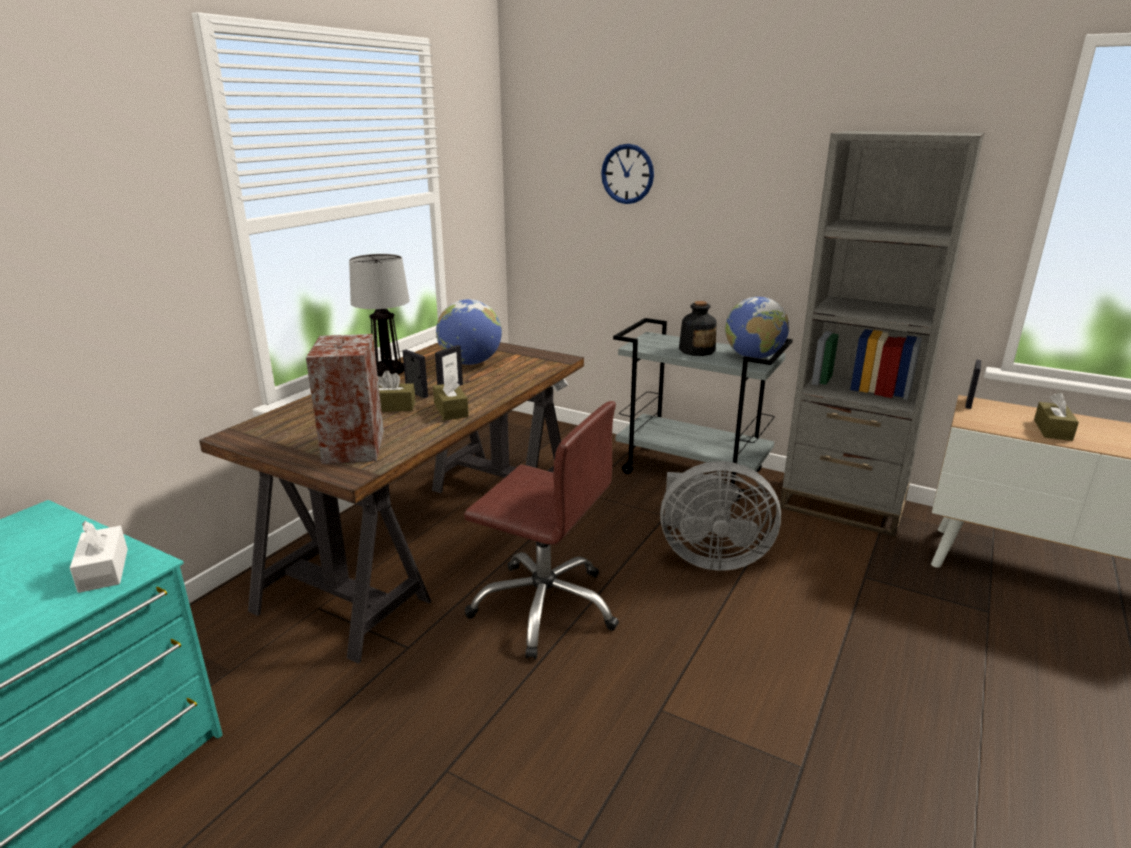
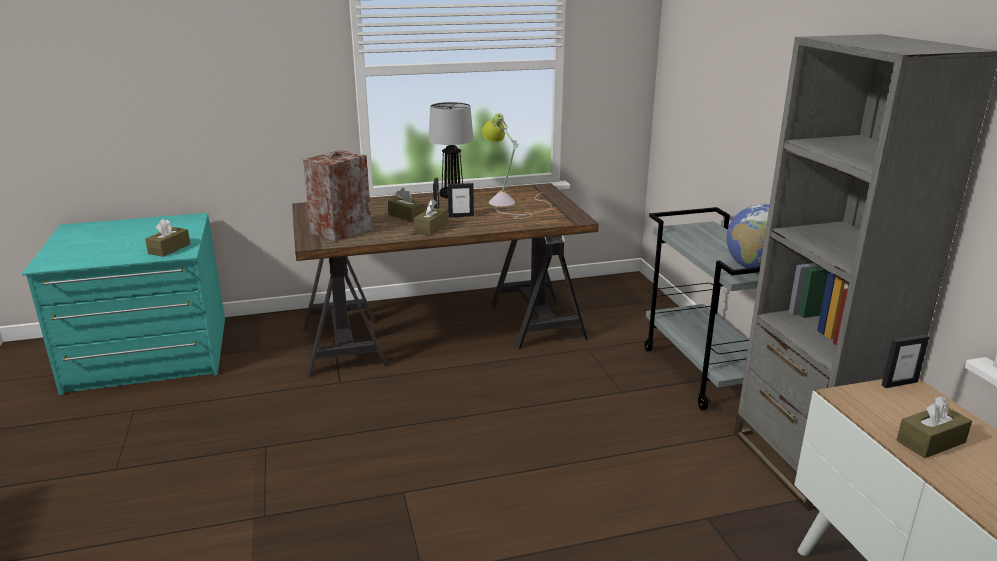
camera: 45 degrees right, 0 degrees up
(104, 570) = (169, 249): white tissue box -> brown tissue box
(470, 363) = (511, 204): globe -> table lamp
(545, 606) = (440, 402): brown office chair -> none
(627, 174) = (726, 59): wall clock -> none
(697, 350) = (717, 247): bottle -> none
(709, 557) = (601, 434): grey fan -> none

